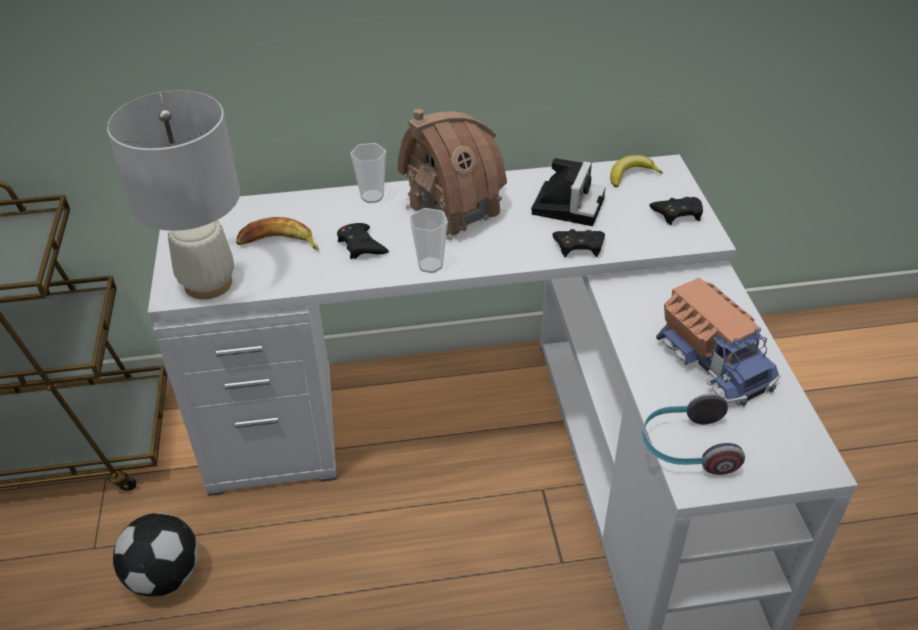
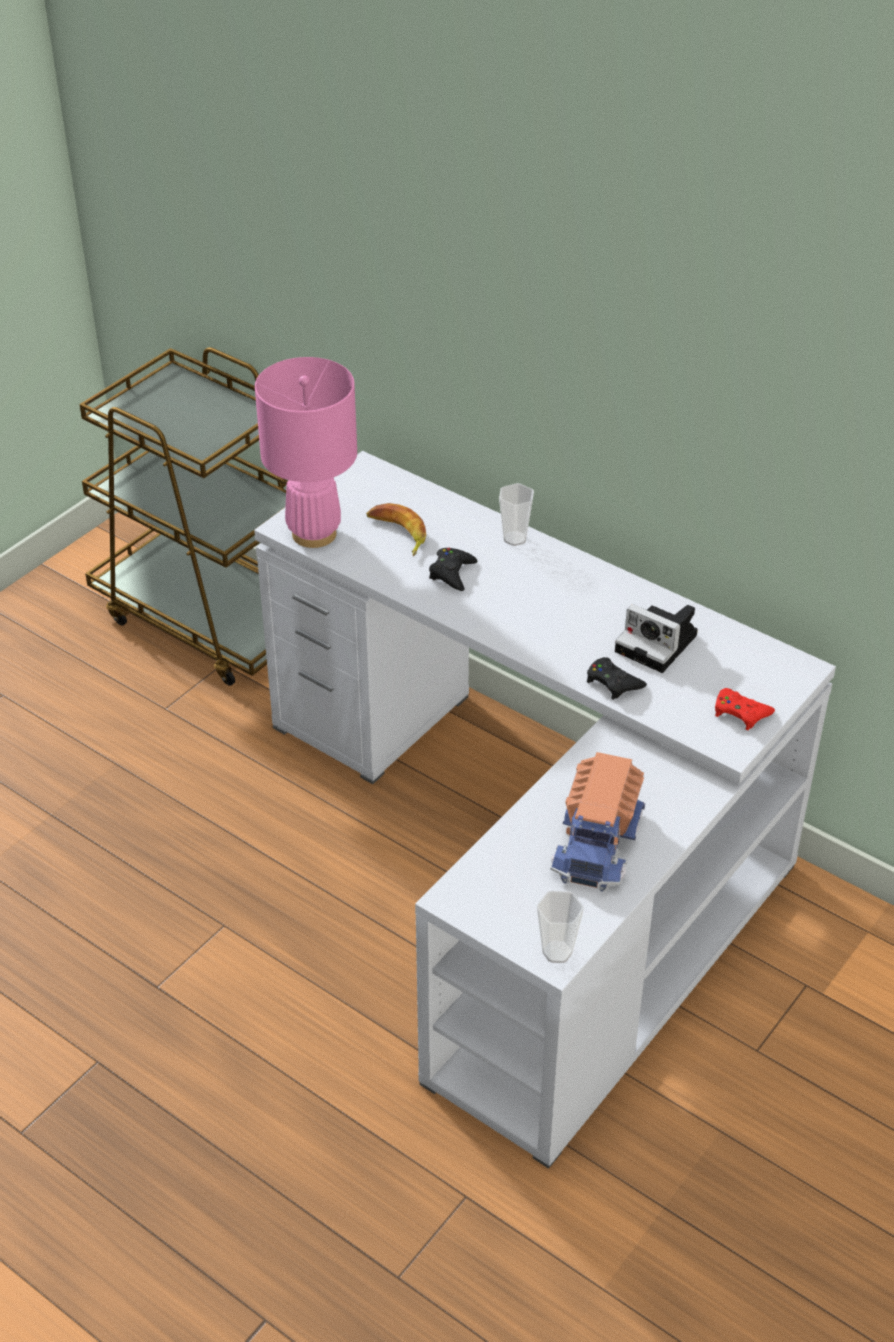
camera: 45 degrees right, 0 degrees up
(164, 575) = (186, 761): football -> none
(207, 283) = (313, 533): white table lamp -> pink table lamp
(430, 265) = (479, 621): cup -> cup (557, 952)
(454, 209) = (561, 589): toy house -> none
(567, 204) = (659, 644): camera -> camera turned 60 degrees clockwise
(631, 175) = (756, 655): banana -> none
(678, 213) = (740, 712): black game controller -> red game controller
(686, 448) = (480, 876): headphones -> none

